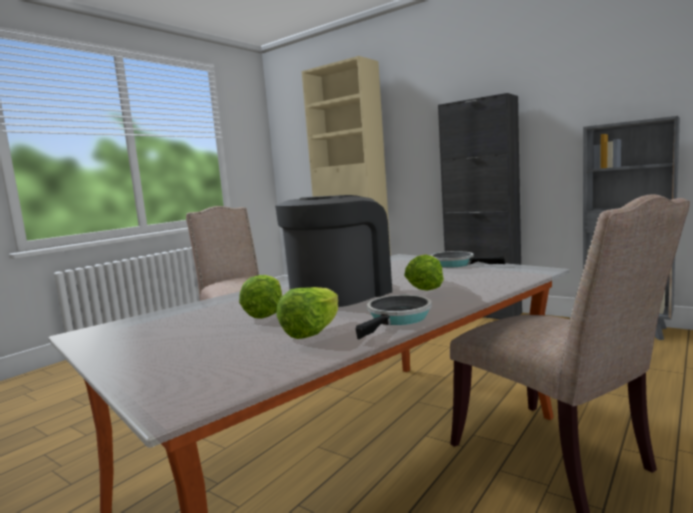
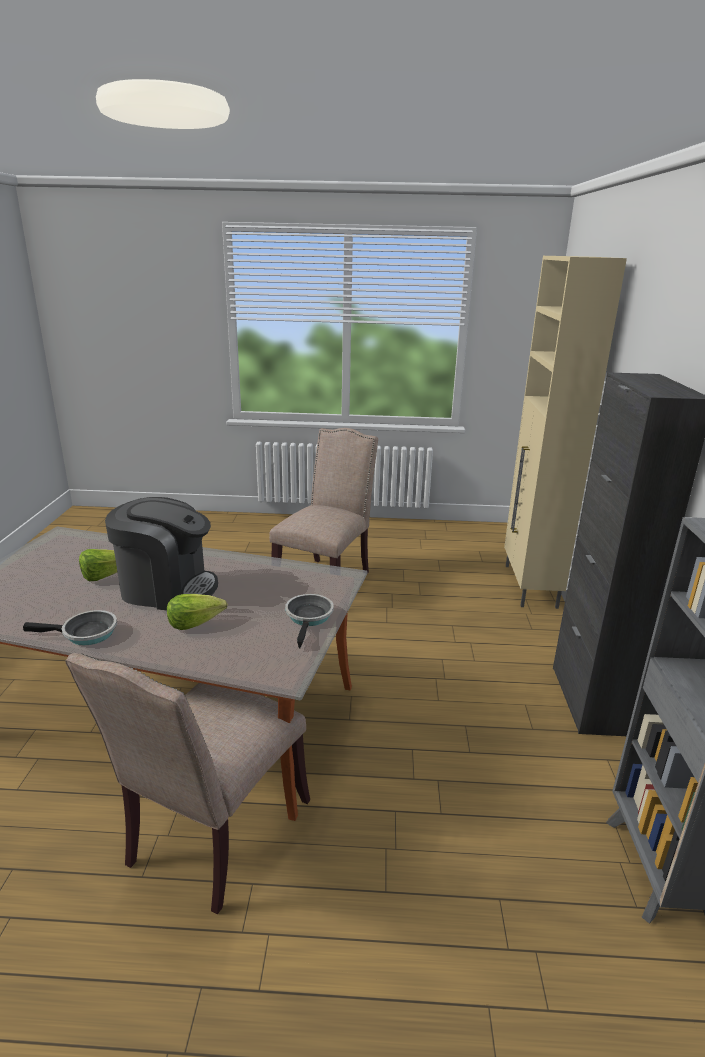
camera: 55 degrees right, 15 degrees up
(312, 331) = (55, 609): lettuce -> none

